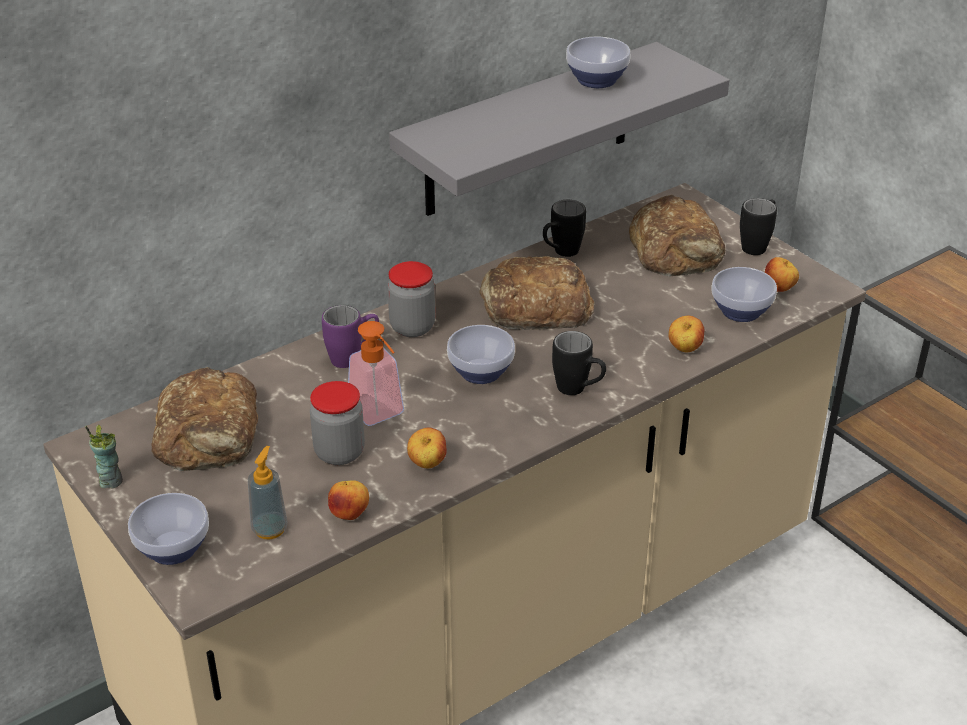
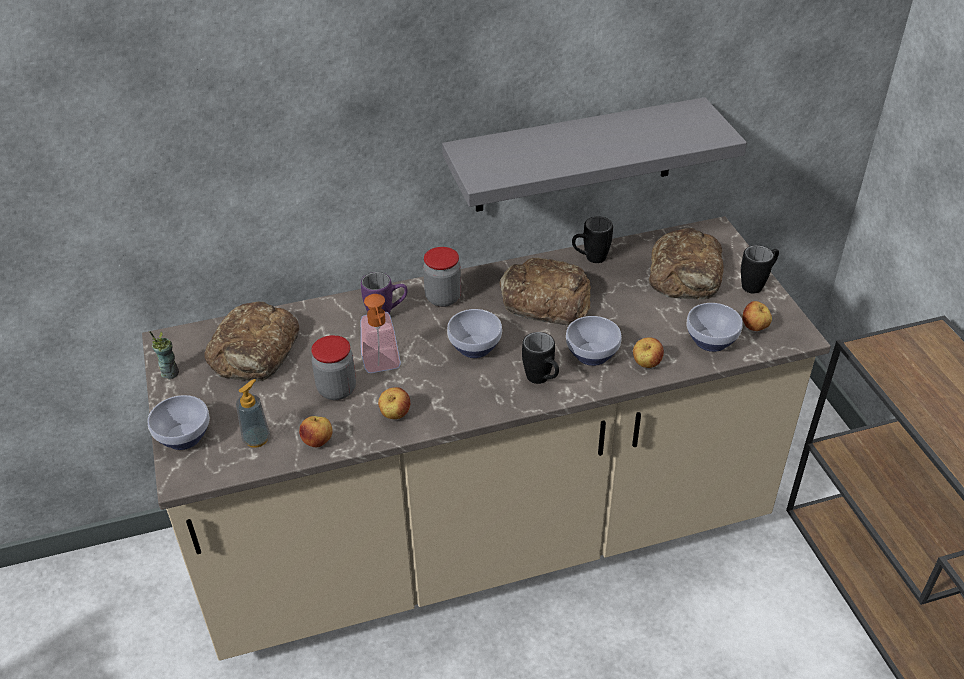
camera: 20 degrees right, 5 degrees up
(594, 80) = (631, 124): bowl -> bowl (590, 354)

